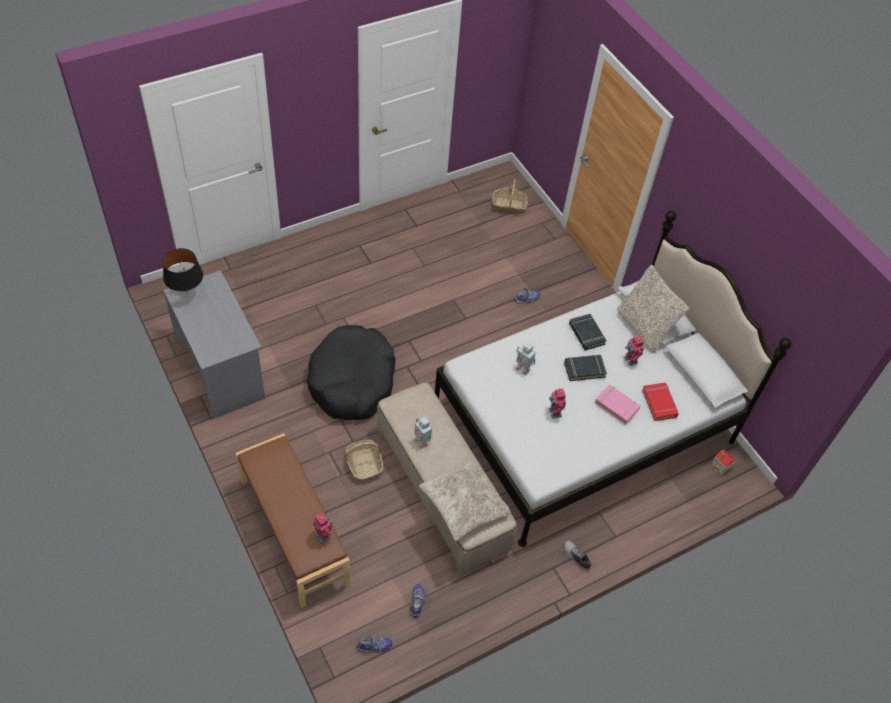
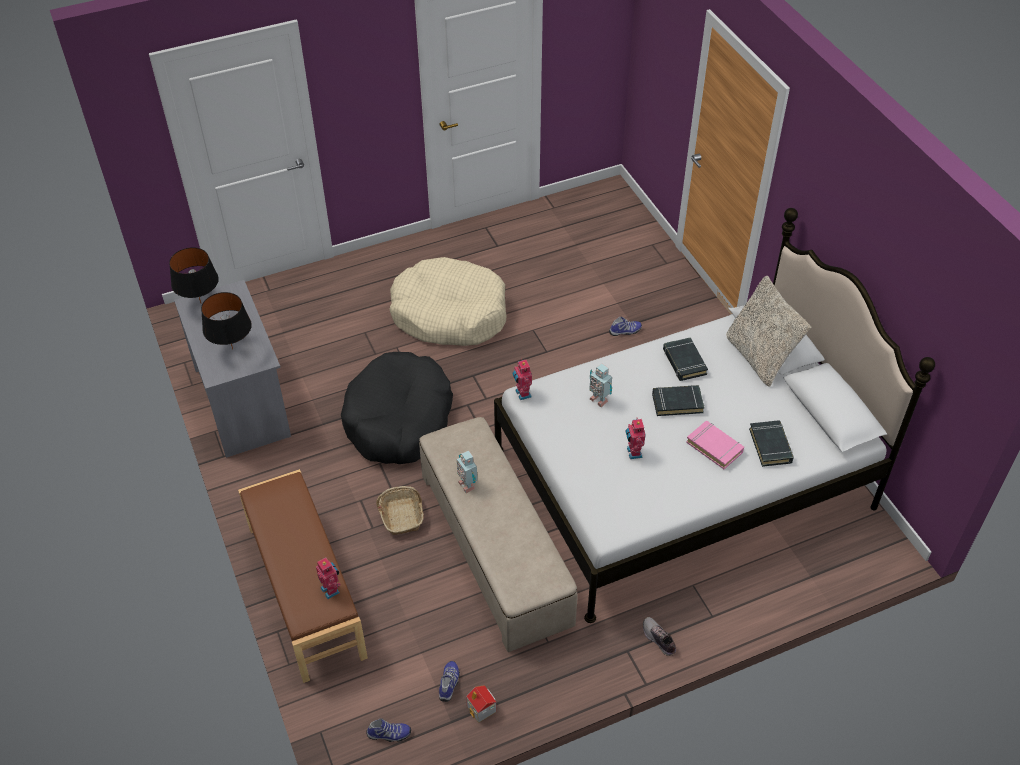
camera: 10 degrees right, 5 degrees down
(219, 333) = (232, 349): none -> black table lamp
(383, 287) = (449, 314): none -> beige dog bed
(464, 505) = (512, 562): beige pillow -> none
(509, 205) = (613, 224): basket -> none
(630, 360) = (737, 394): toy robot -> toy robot (522, 394)
(659, 403) = (770, 446): red book -> black book
(721, 466) = (858, 536): toy house -> toy house (482, 709)

